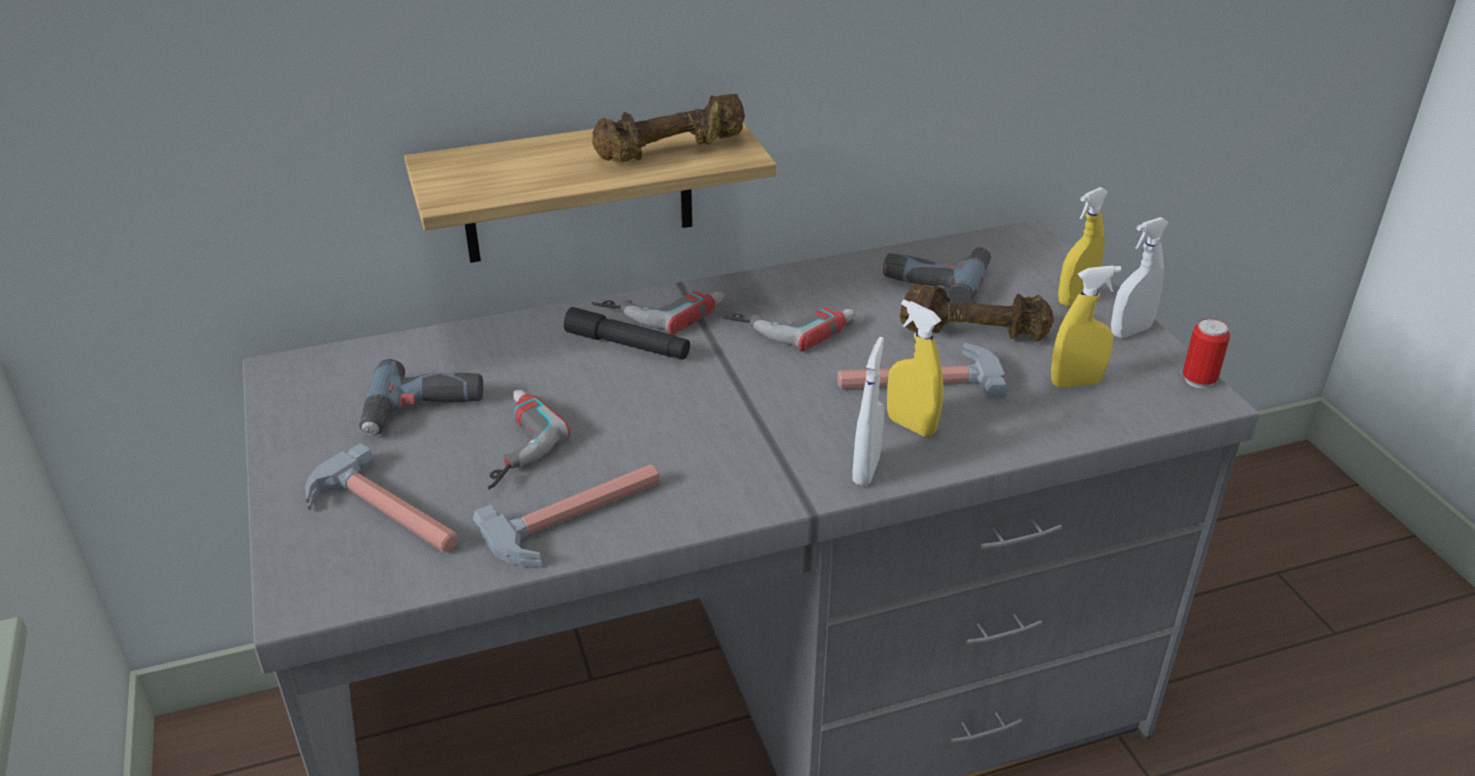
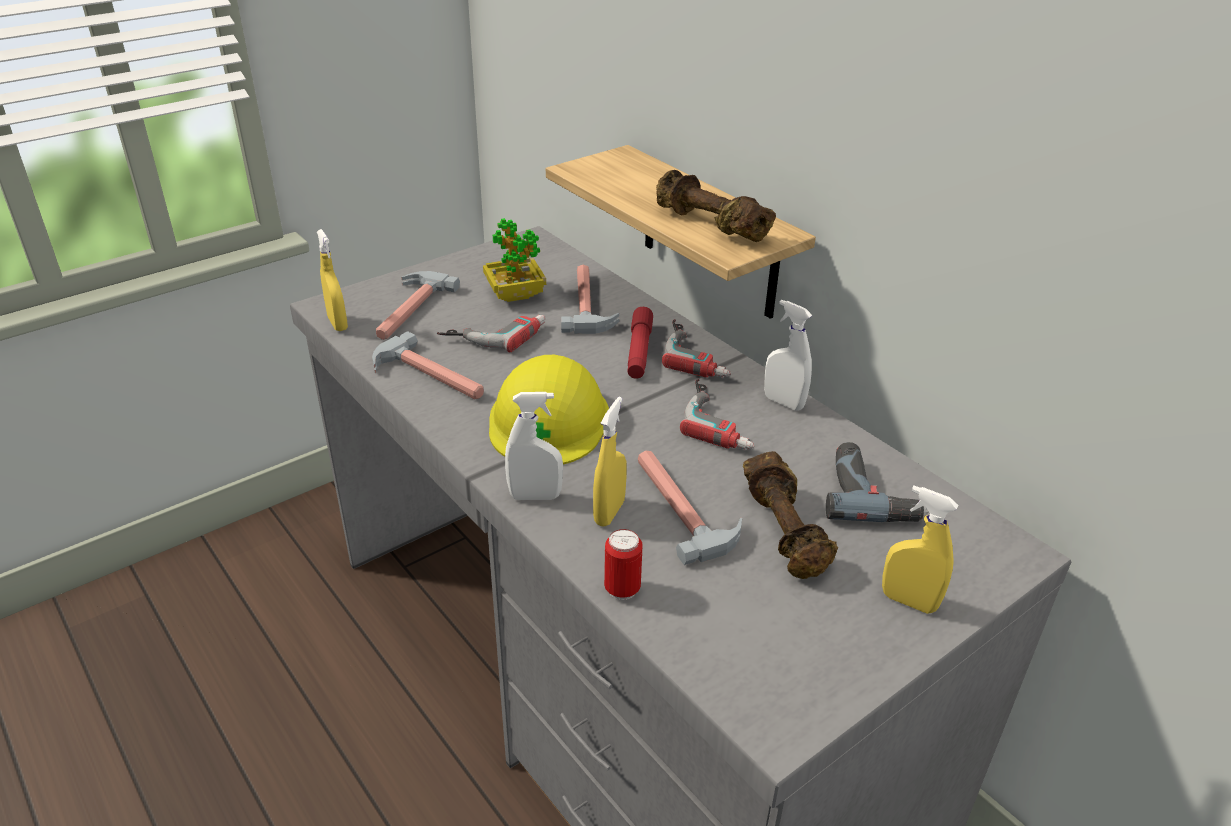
camera: 70 degrees right, 0 degrees up
(423, 411) = (515, 294): power drill -> potted plant
(493, 358) = (588, 303): none -> hammer
(627, 345) = (639, 351): black flashlight -> red flashlight
(728, 435) = (549, 419): none -> yellow hard hat
(1076, 383) = (742, 616): yellow spray bottle -> yellow spray bottle (337, 324)
(1130, 331) = (874, 653): white spray bottle -> white spray bottle (783, 402)
(1198, 380) = (810, 721): can -> can (622, 589)

